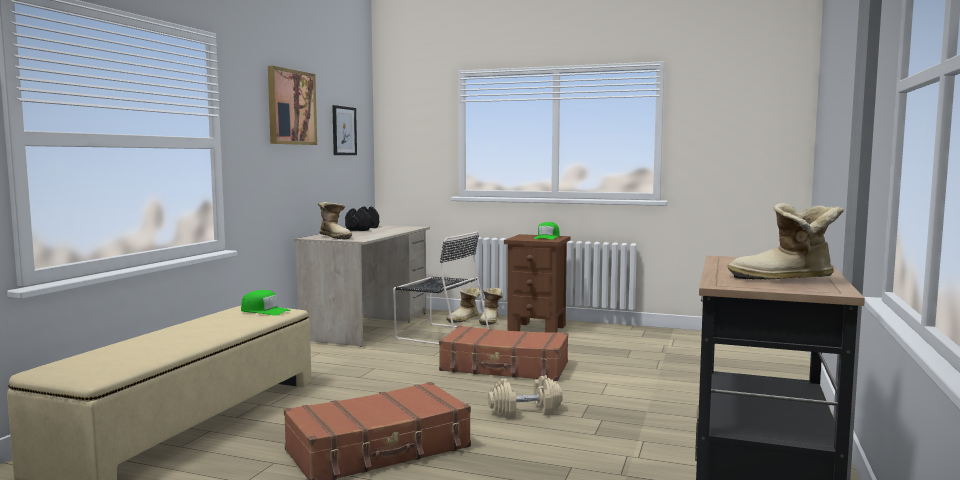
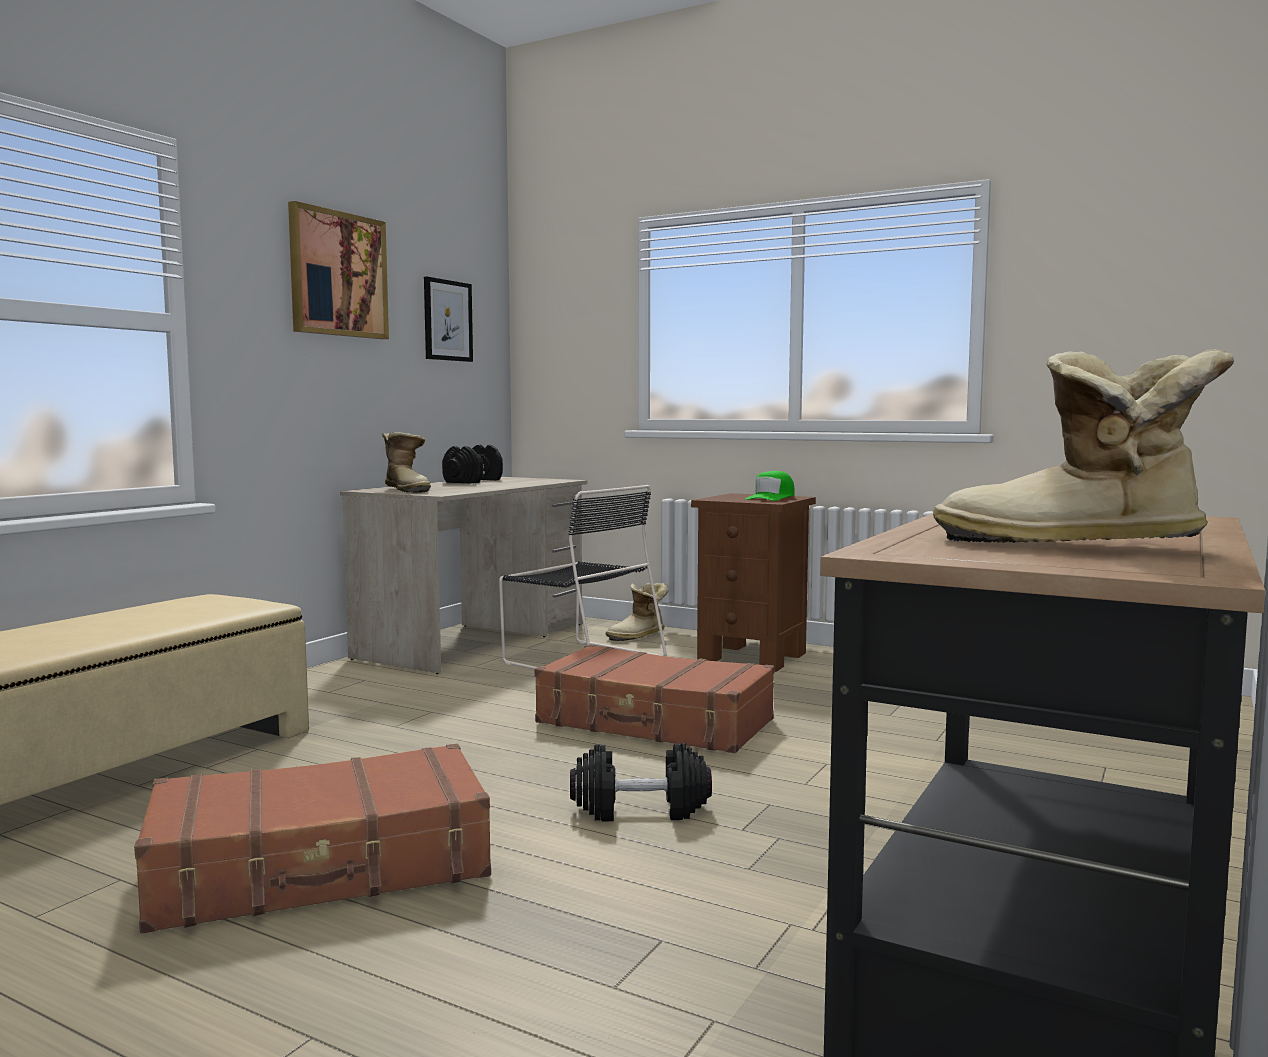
camera: 10 degrees right, 0 degrees up
(264, 311) = (224, 604): green cap -> none
(491, 320) = (681, 640): boot -> none
(524, 411) = (640, 809): beige dumbbell -> black dumbbell

